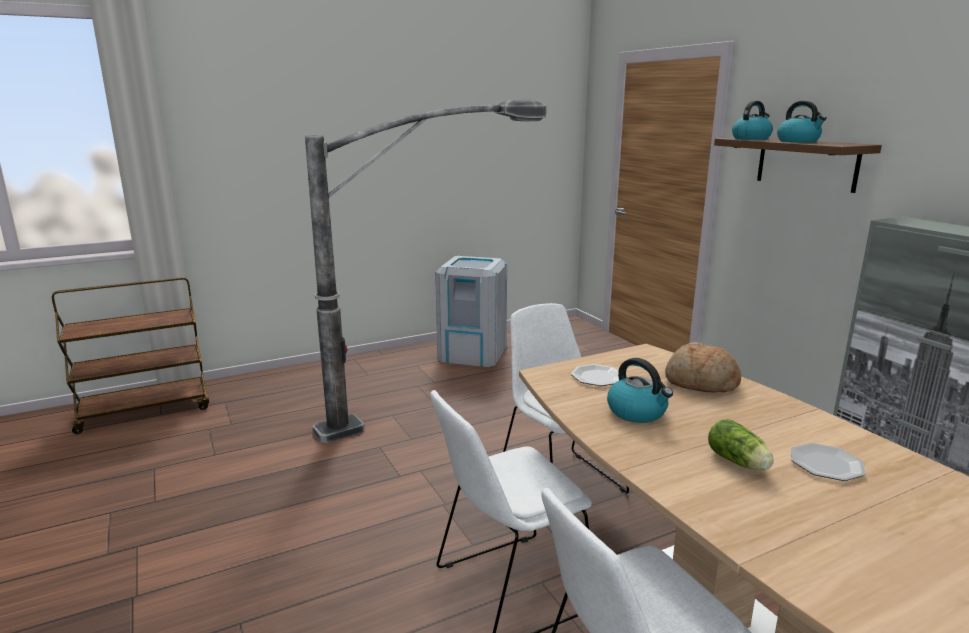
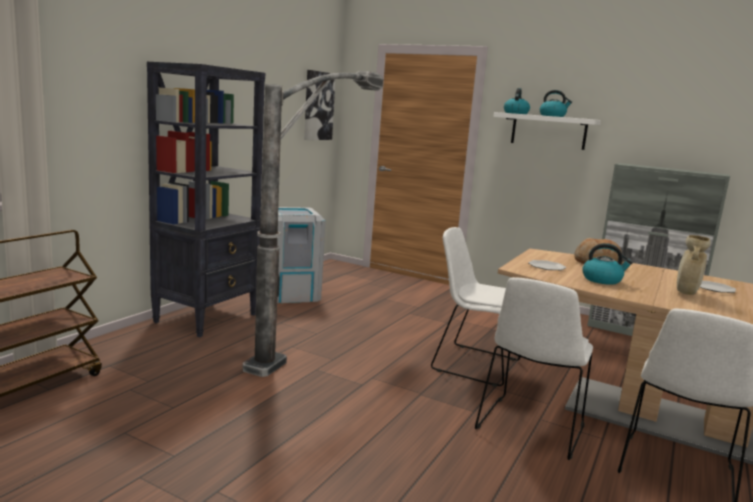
camera: 35 degrees left, 5 degrees down
(359, 368) = (207, 318): none -> black bookcase
(546, 136) = (318, 106): none -> picture
(739, 463) = (686, 293): lettuce -> beige vase
(806, 163) = (548, 131): brown shelf -> white shelf

